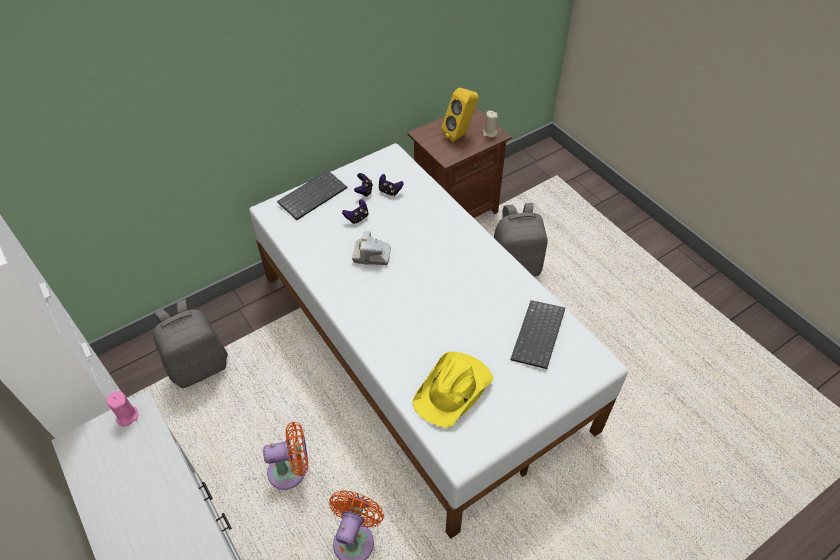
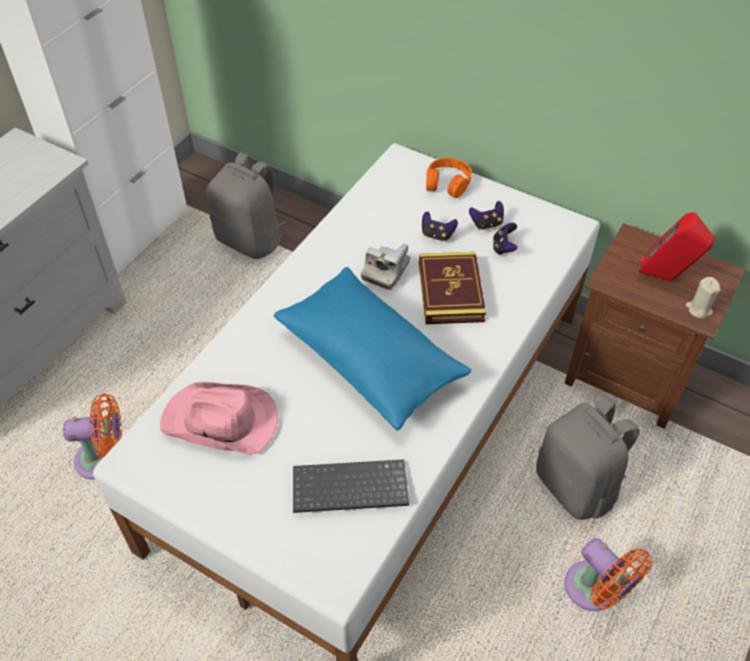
camera: 65 degrees right, 0 degrees up
(127, 416) = (53, 159): pink candle -> none
(291, 470) = (162, 369): orange fan -> orange fan (595, 591)
(312, 195) = (447, 183): keyboard -> orange headphones
(372, 255) = (386, 271): camera -> camera turned 135 degrees counterclockwise
(410, 230) = (450, 291): none -> book
(444, 290) = (370, 360): none -> blue pillow
(453, 390) = (221, 422): yellow hat -> pink hat
(460, 134) = (666, 278): yellow speaker -> red speaker

